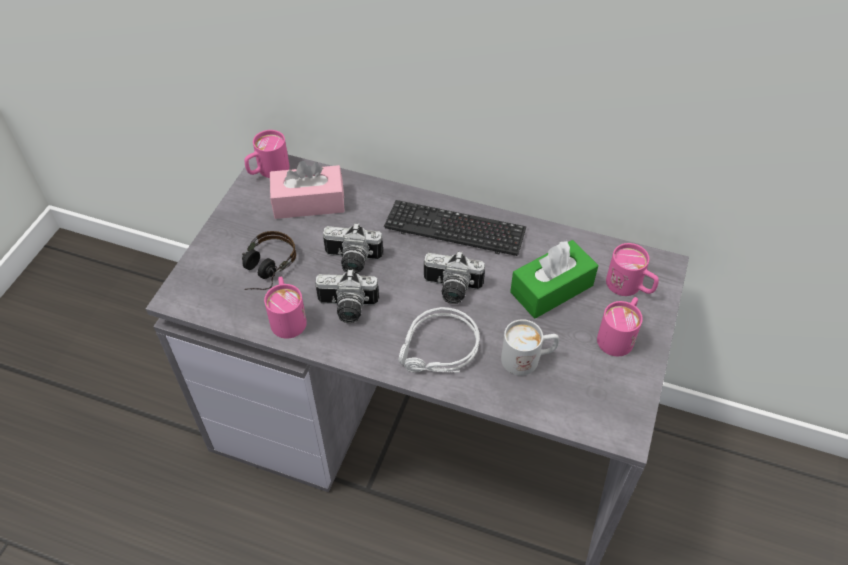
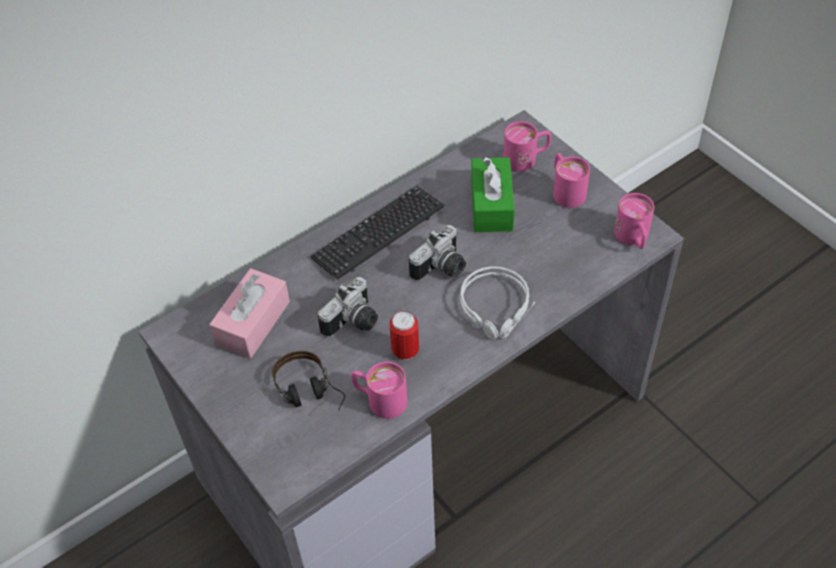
camera: 55 degrees left, 0 degrees up
(268, 171) = (180, 337): pink mug -> pink mug (633, 238)
(347, 309) = (405, 351): camera -> can
(528, 359) = (548, 255): white mug -> none

